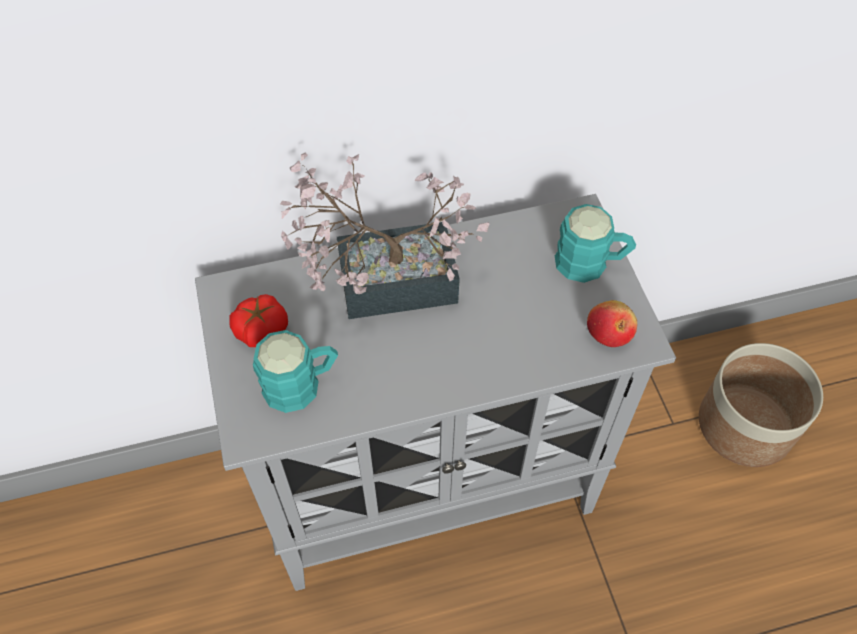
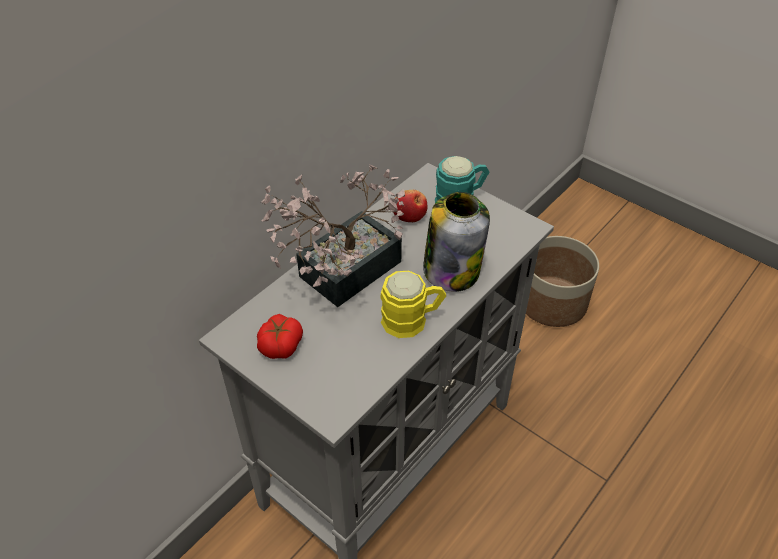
camera: 35 degrees left, 10 degrees down
(301, 384) = (342, 362): turquoise mug -> none
(411, 379) = (412, 320): none -> yellow mug
(504, 344) = (451, 269): none -> jar
(609, 333) = (506, 232): apple -> apple (409, 216)

